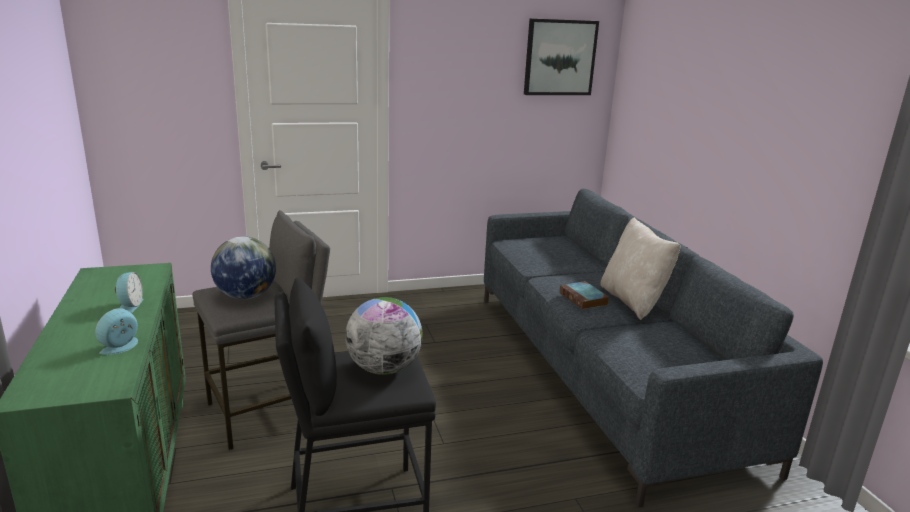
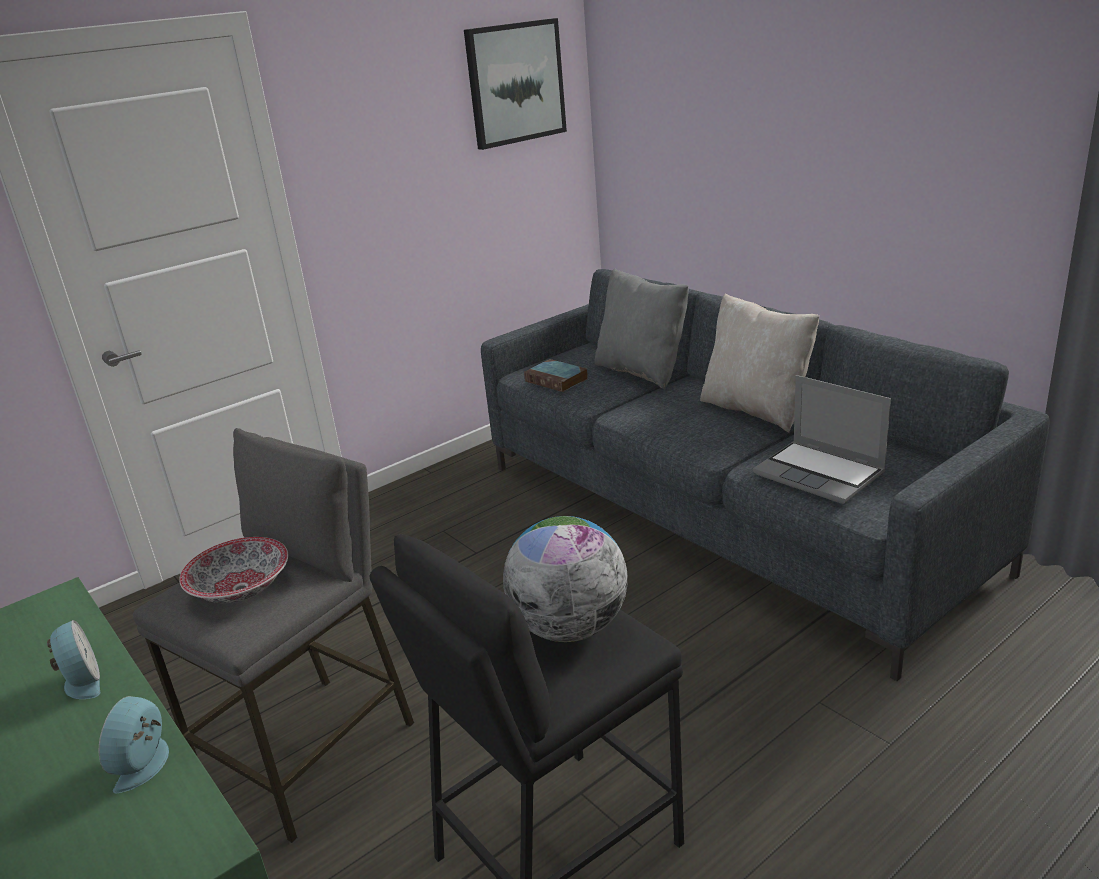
camera: 20 degrees left, 5 degrees up
(246, 296) = (240, 588): globe -> bowl
(581, 260) = (642, 371): none -> grey pillow
(584, 299) = (697, 426): book -> book (557, 380)
(637, 349) = (821, 474): none -> laptop

